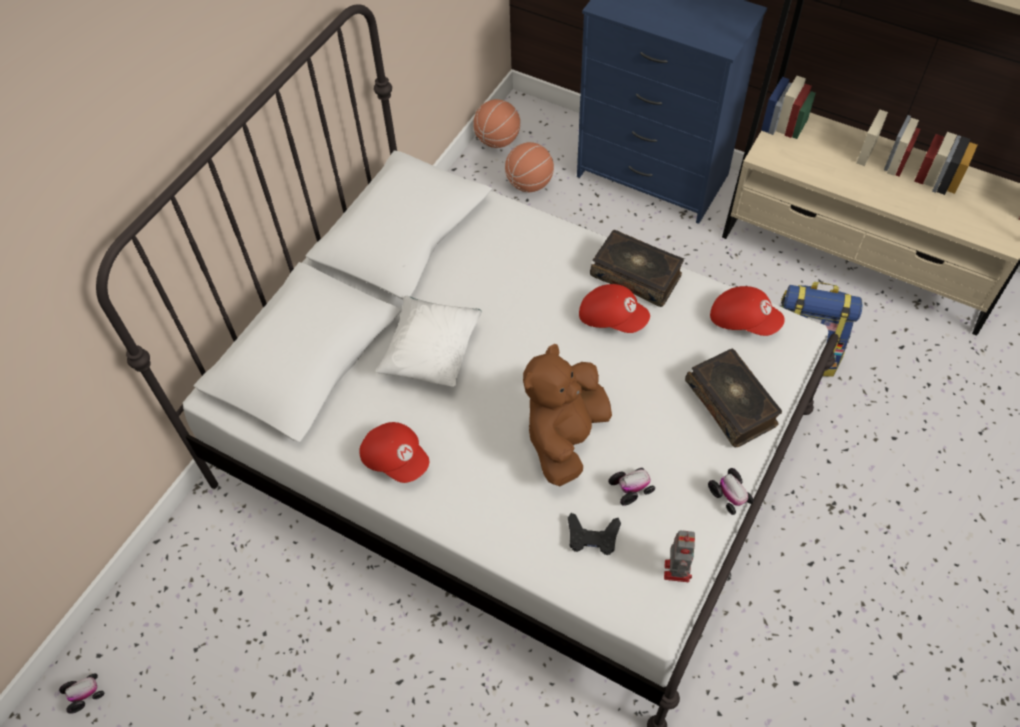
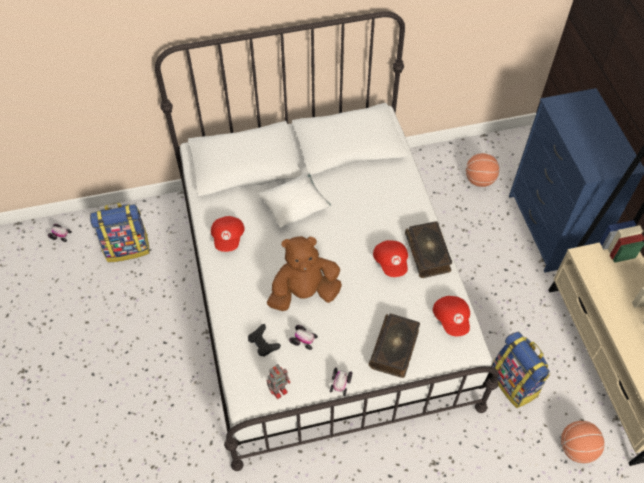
camera: 45 degrees right, 0 degrees up
(205, 618) = (127, 247): none -> backpack
(497, 140) = (490, 145): basketball -> basketball (577, 448)

